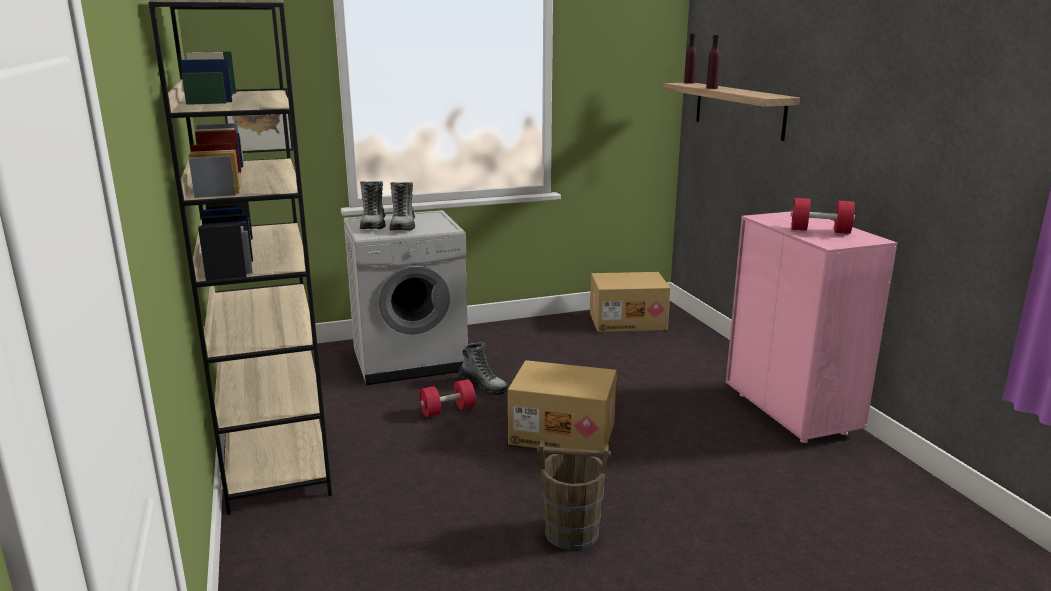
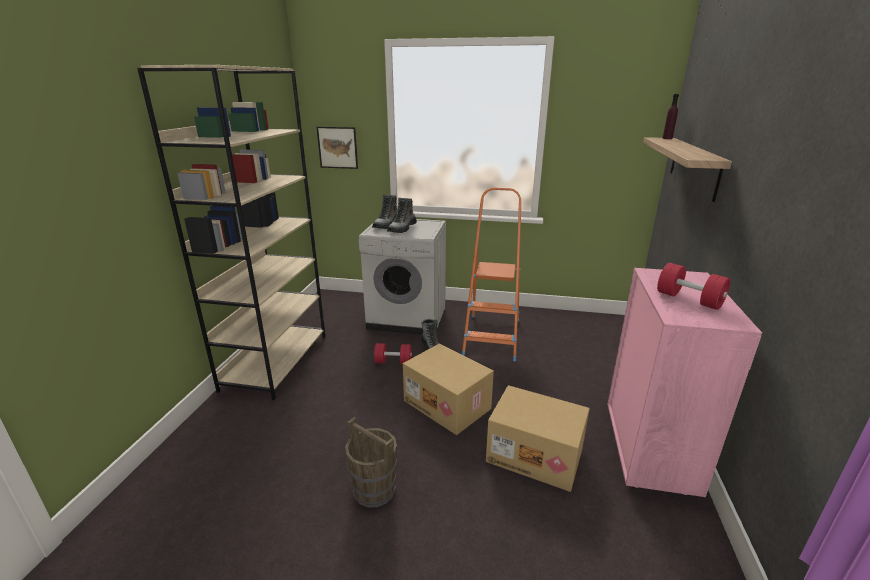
camera: 30 degrees right, 5 degrees up
(539, 354) = (492, 336): none -> orange step ladder
(628, 321) = (582, 326): cardboard box -> cardboard box (535, 454)
(712, 88) = (670, 145): purple bottle -> none

